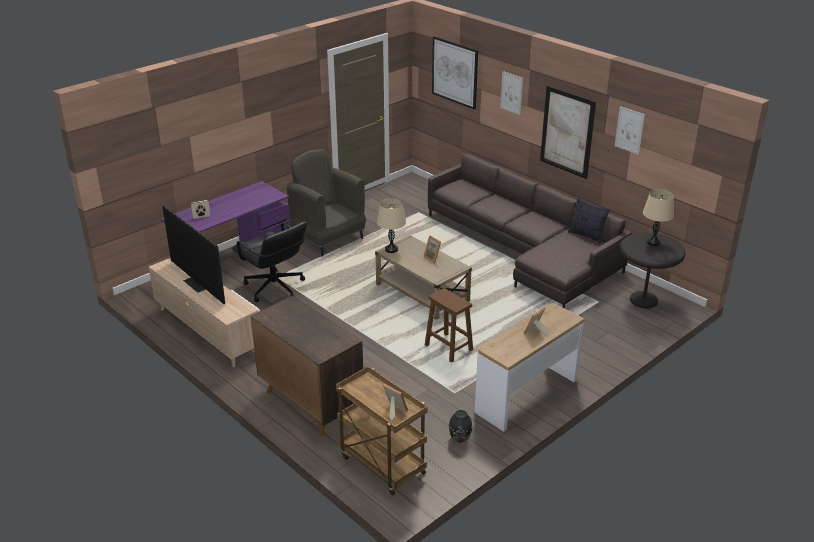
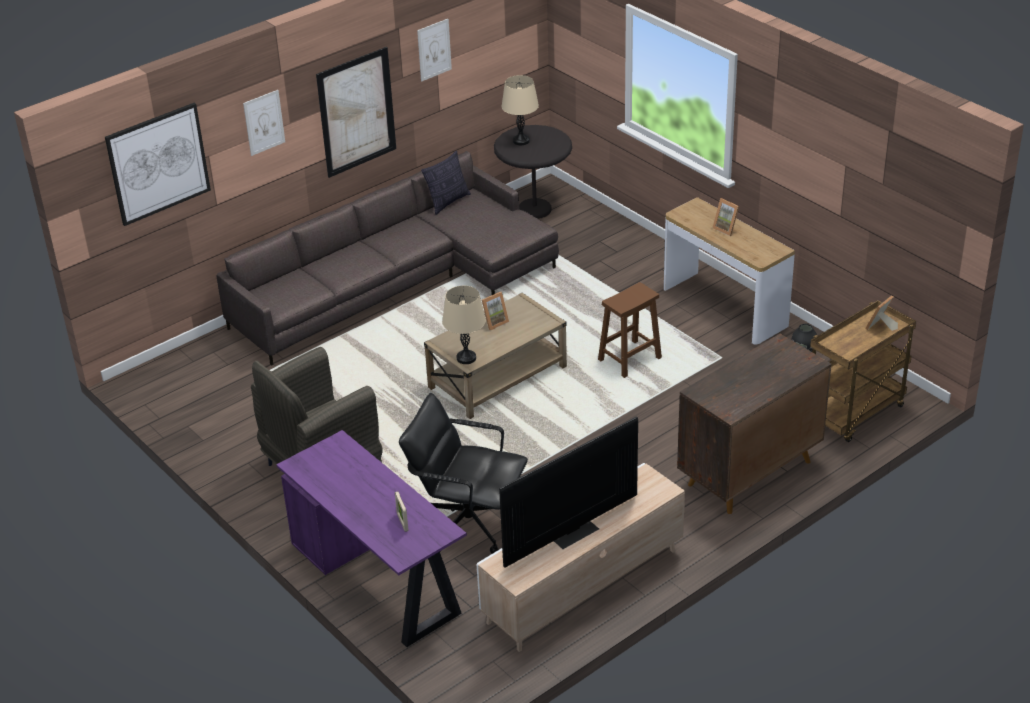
camera: 85 degrees left, 5 degrees up
(274, 288) = (467, 523): black office chair -> black office chair turned 120 degrees counterclockwise

